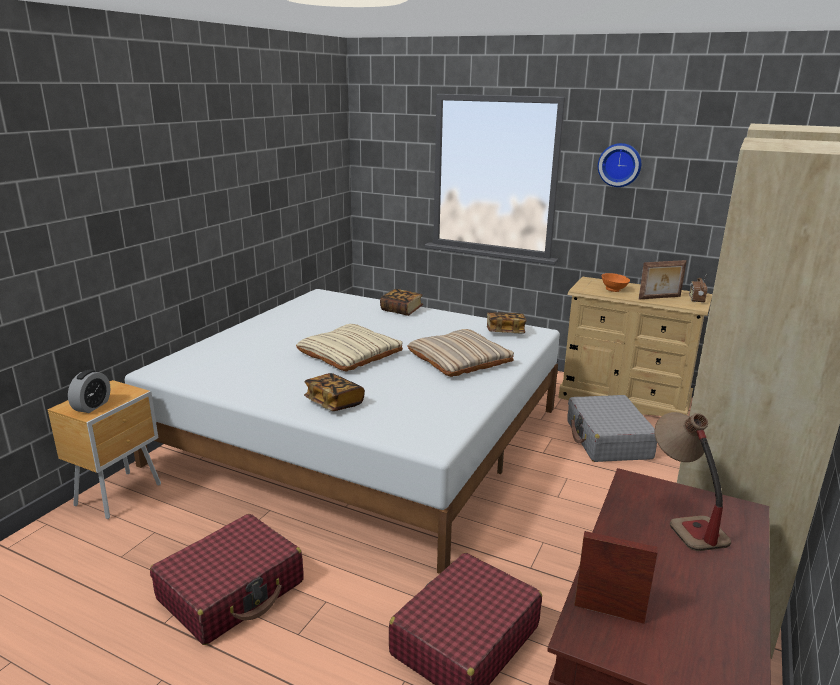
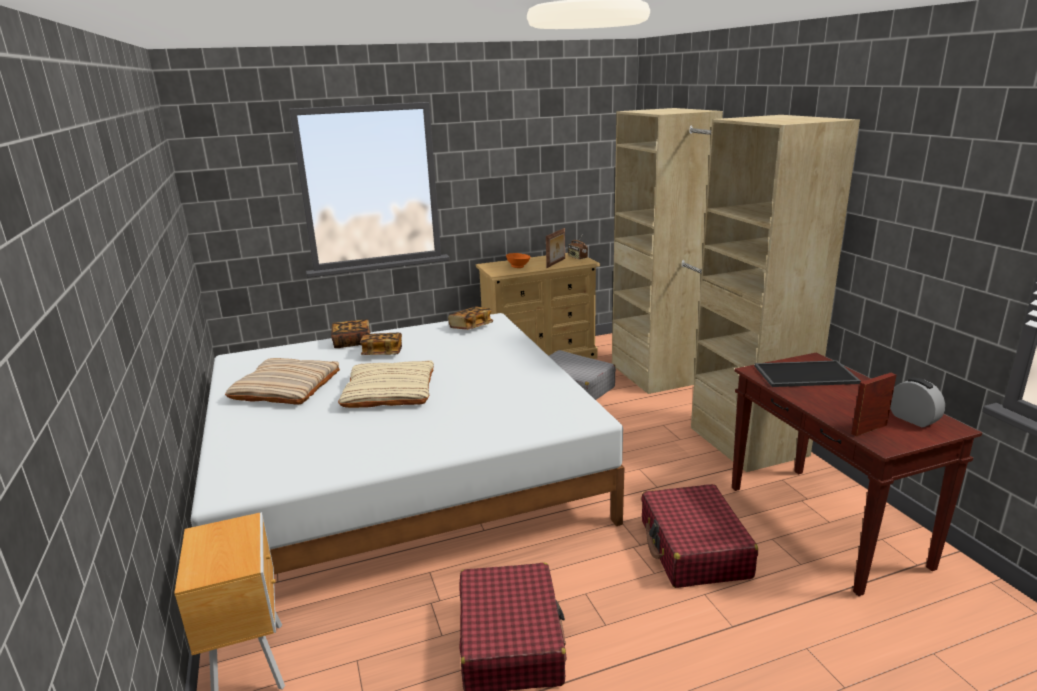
camera: 45 degrees left, 0 degrees up
(92, 406) = (228, 558): alarm clock -> alarm clock (913, 419)
(334, 403) = (465, 429): book -> book (382, 353)
(459, 359) = (483, 358): beige pillow -> beige pillow (286, 388)
(620, 165) = (487, 158): wall clock -> none
(683, 518) = (805, 375): table lamp -> tray

